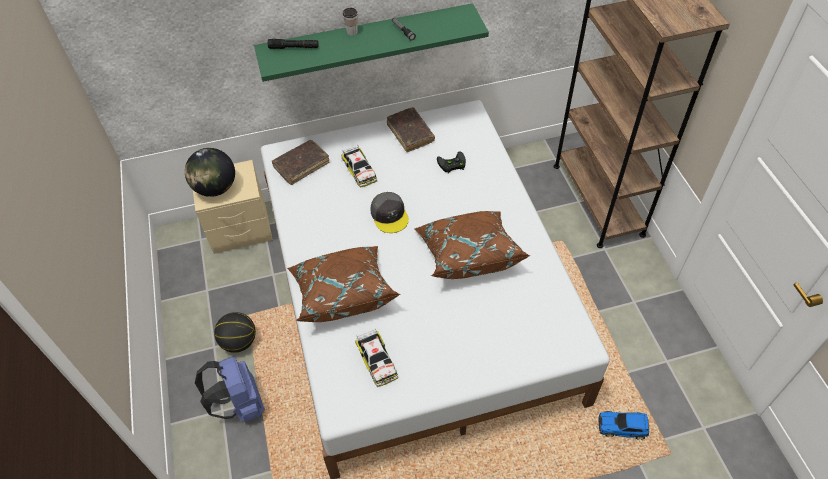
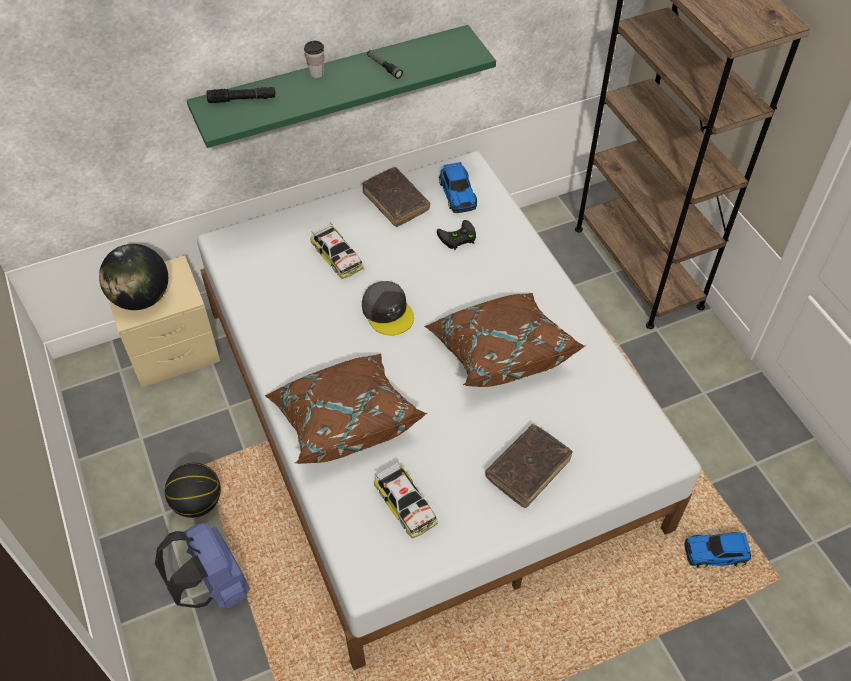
camera: 10 degrees left, 0 degrees up
(301, 165) = (257, 257): brown book -> brown book (528, 469)
(458, 131) = (458, 193): none -> toy car

